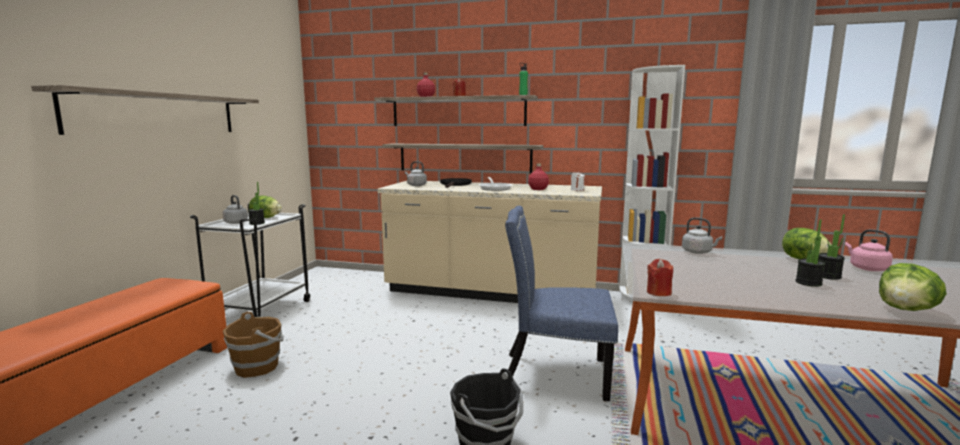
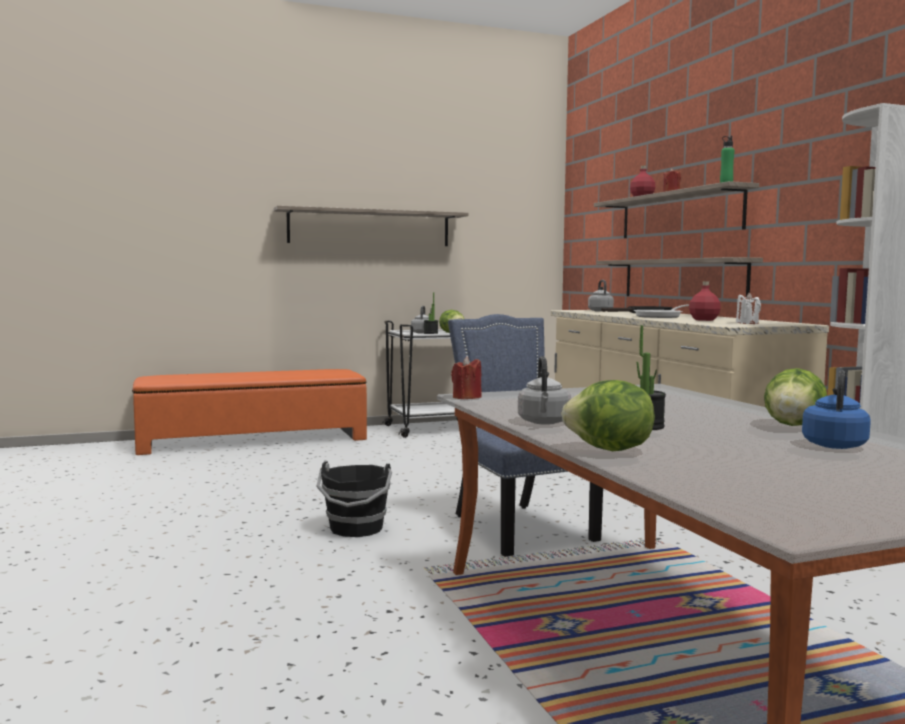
camera: 55 degrees right, 5 degrees down
(258, 367) = (354, 453): brown bucket -> none
(698, 252) = (692, 399): grey kettle -> grey kettle (544, 422)
(828, 276) = (713, 432): potted plant -> none
(866, 268) = (834, 445): pink kettle -> blue kettle

